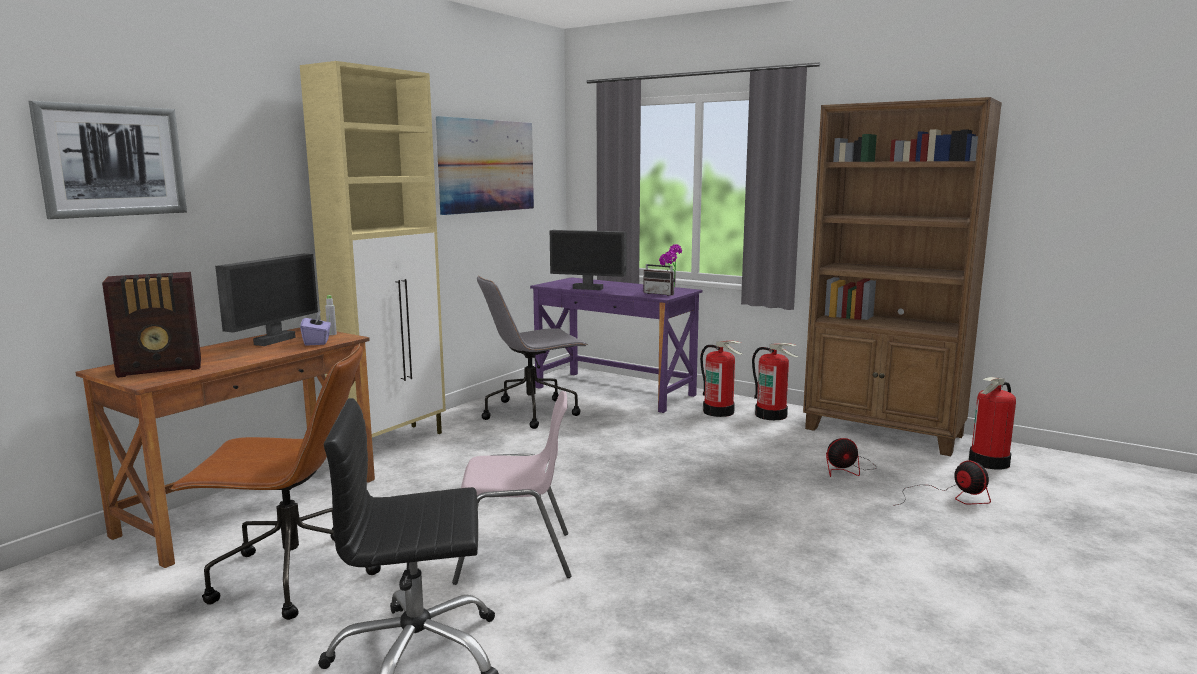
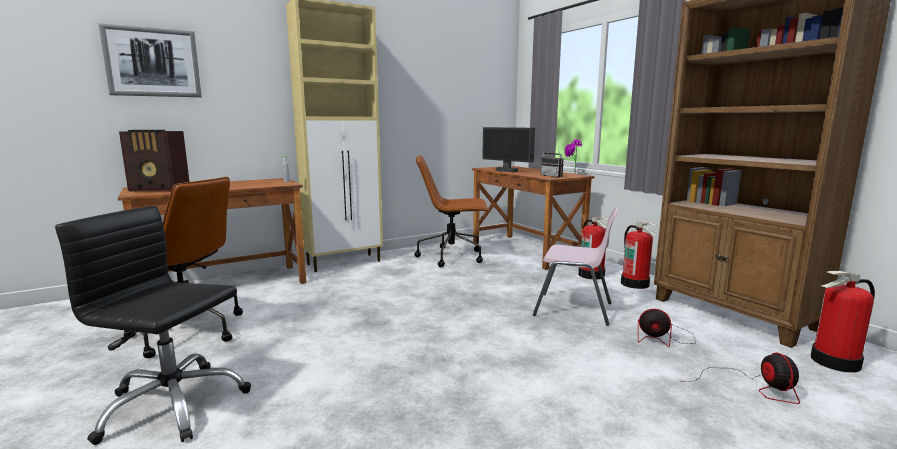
camera: 25 degrees right, 0 degrees up
(273, 341) = (248, 182): monitor -> none
(317, 342) = (268, 184): purple tissue box -> none
(486, 166) = (442, 81): picture -> none
(516, 557) = (320, 351): pink chair -> pink chair (574, 309)
(532, 412) = (452, 257): grey office chair -> brown office chair
(614, 391) = (525, 251): purple desk -> brown desk

